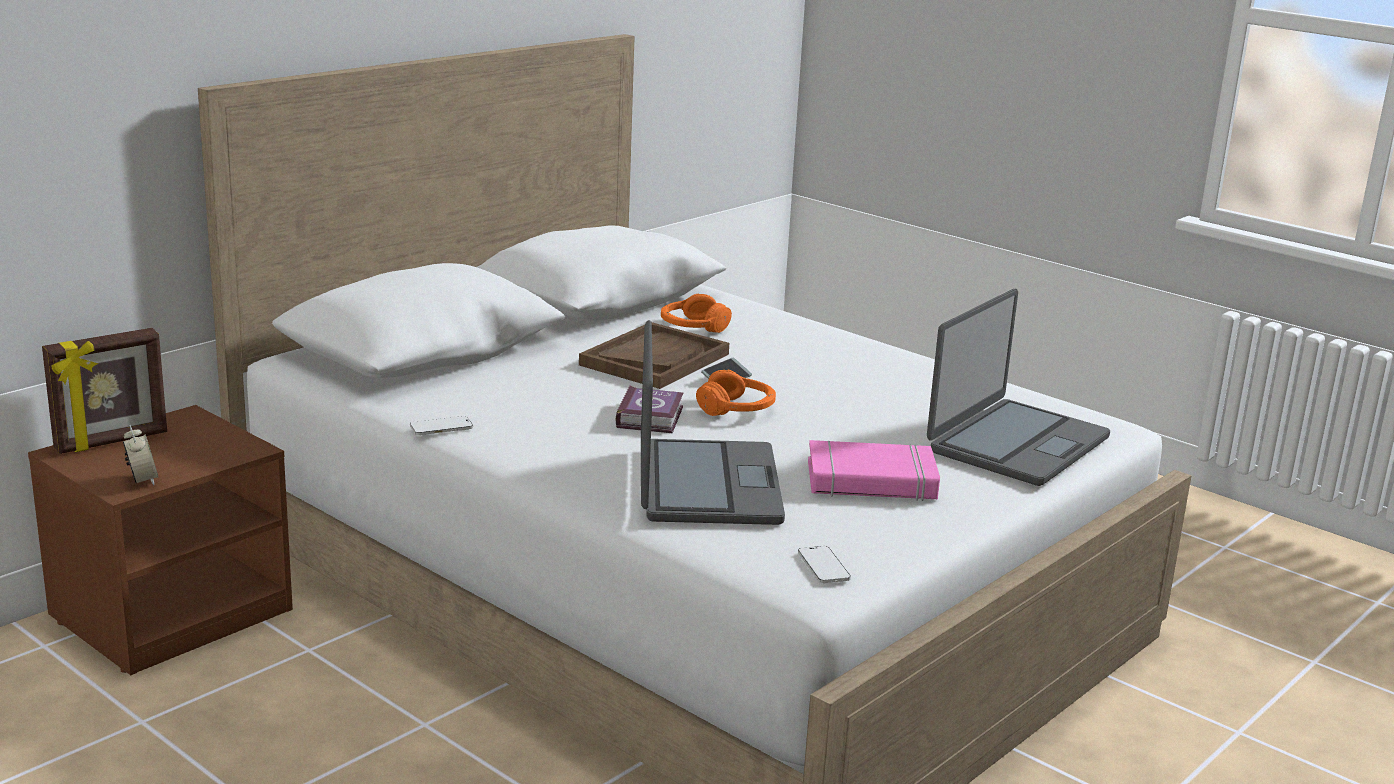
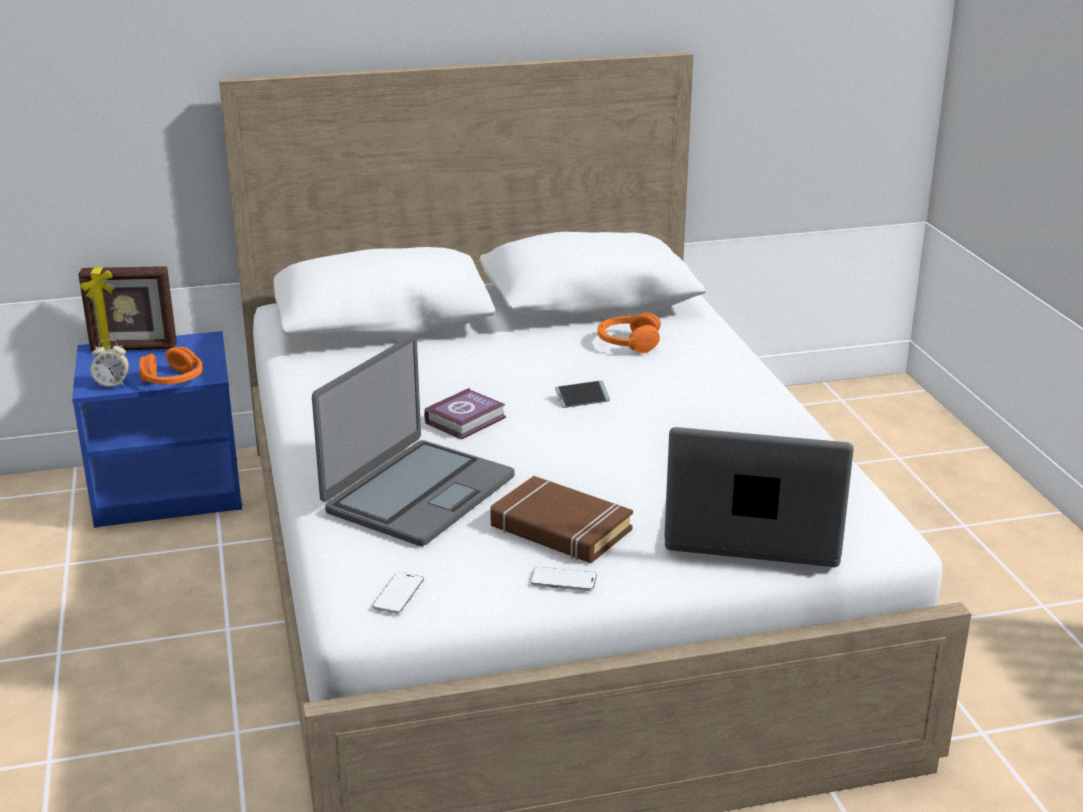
camera: 35 degrees right, 5 degrees up
(142, 480) = (112, 384): alarm clock -> alarm clock turned 75 degrees clockwise
(172, 612) = (170, 488): brown nightstand -> blue nightstand
(441, 428) = (298, 391): phone -> phone (563, 581)
(654, 359) = (549, 367): brown tray -> none
(737, 409) = (548, 430): orange headphones -> orange headphones (173, 380)
(871, 481) = (560, 529): pink book -> brown book
(1016, 444) = (754, 529): laptop -> laptop turned 150 degrees counterclockwise

